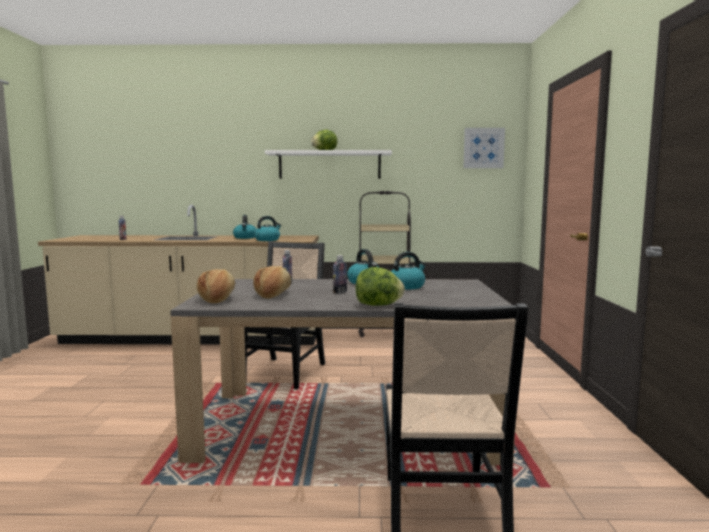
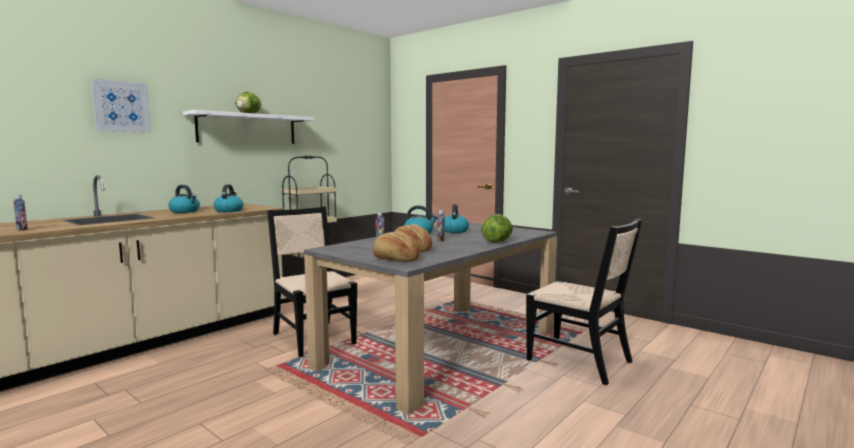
camera: 50 degrees left, 0 degrees up
(483, 148) = (366, 119): picture -> picture (121, 106)

